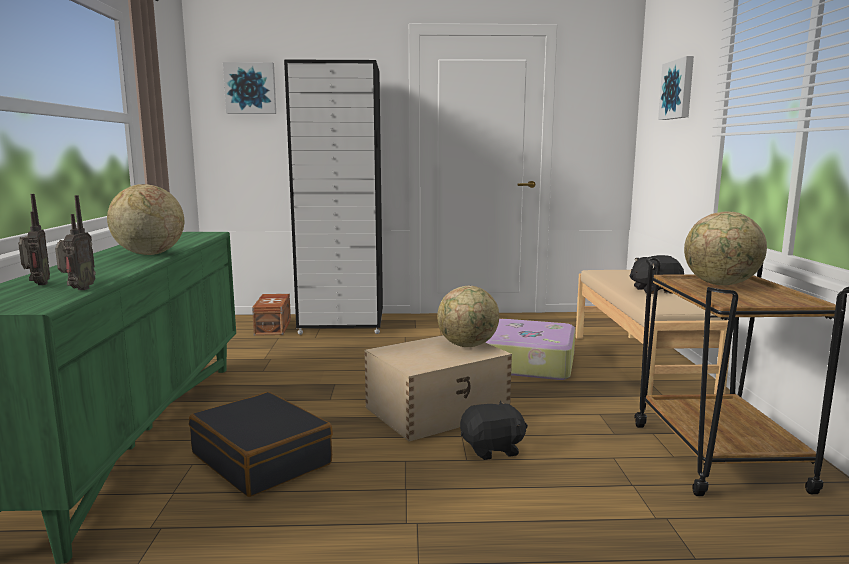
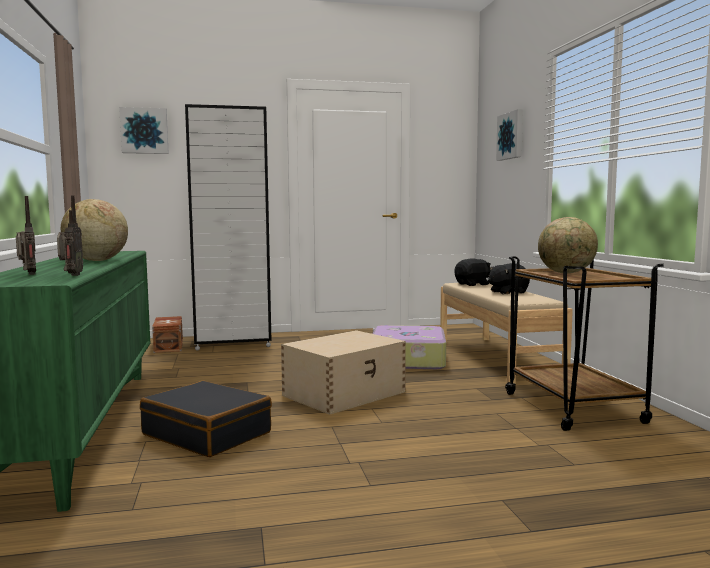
camera: 10 degrees left, 5 degrees down
(468, 346) = (367, 338): globe -> none
(492, 449) = (400, 415): black plush toy -> black plush toy (473, 284)

